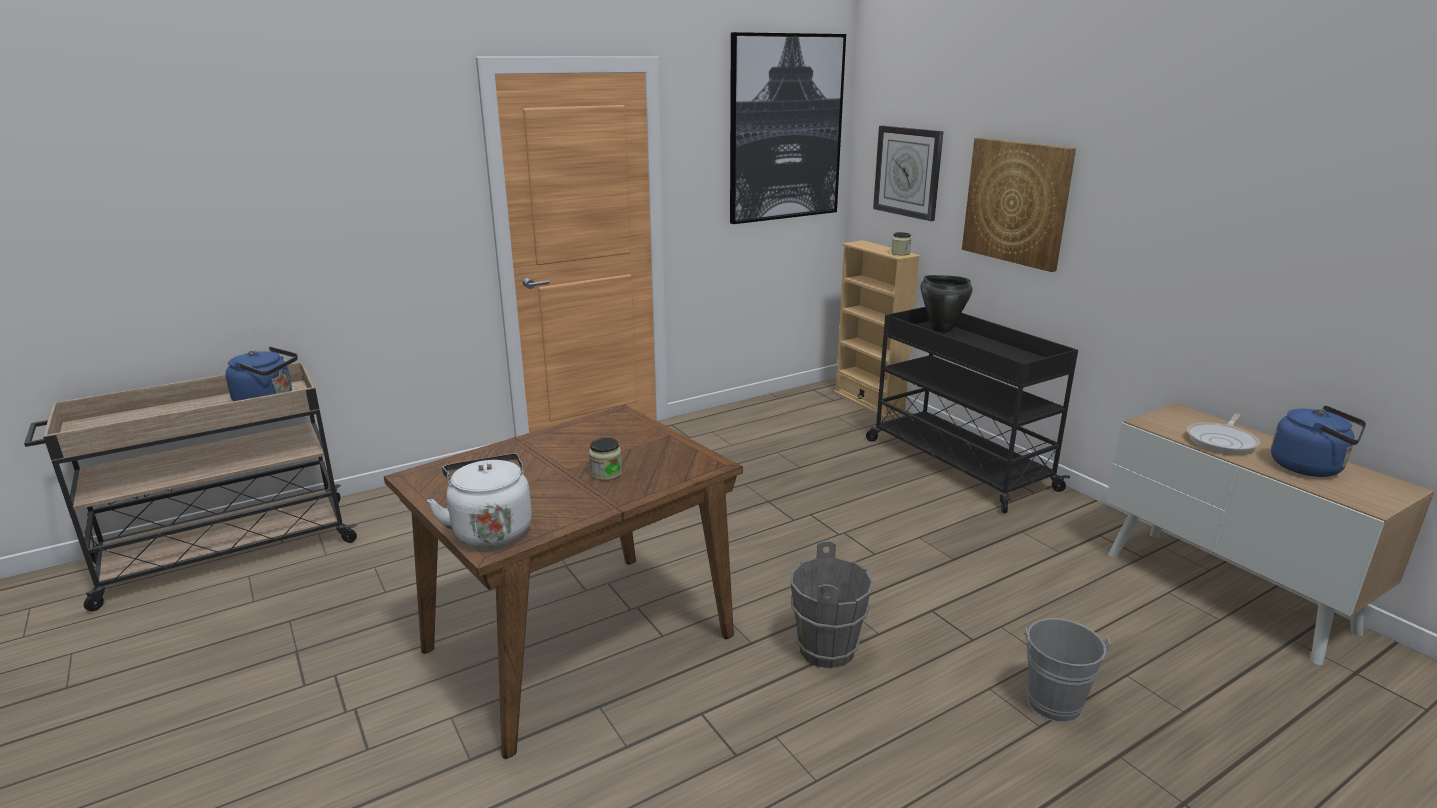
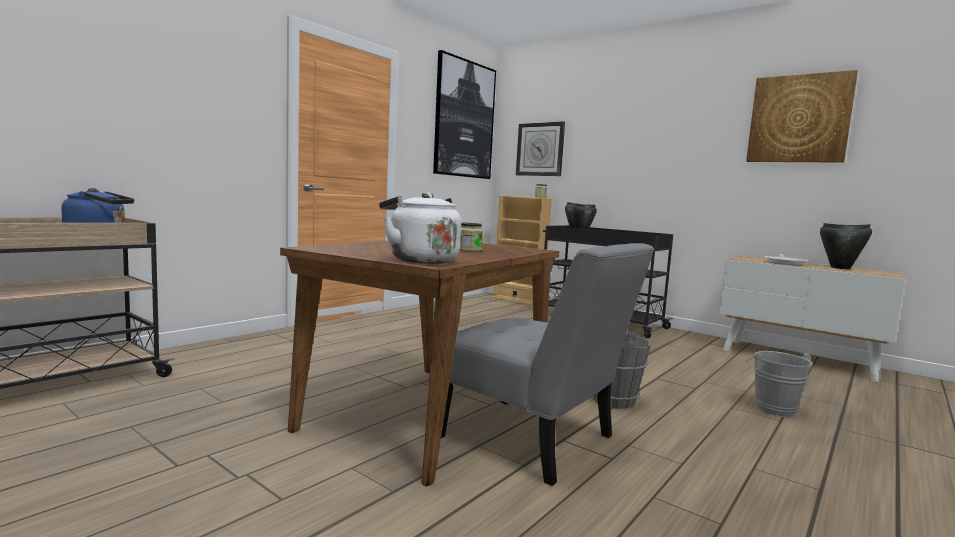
camera: 20 degrees left, 15 degrees down
(666, 709) = (534, 441): none -> grey chair
(1016, 202) = (619, 156): picture -> picture (799, 119)
(1310, 468) = (840, 268): blue kettle -> black cooking pot

